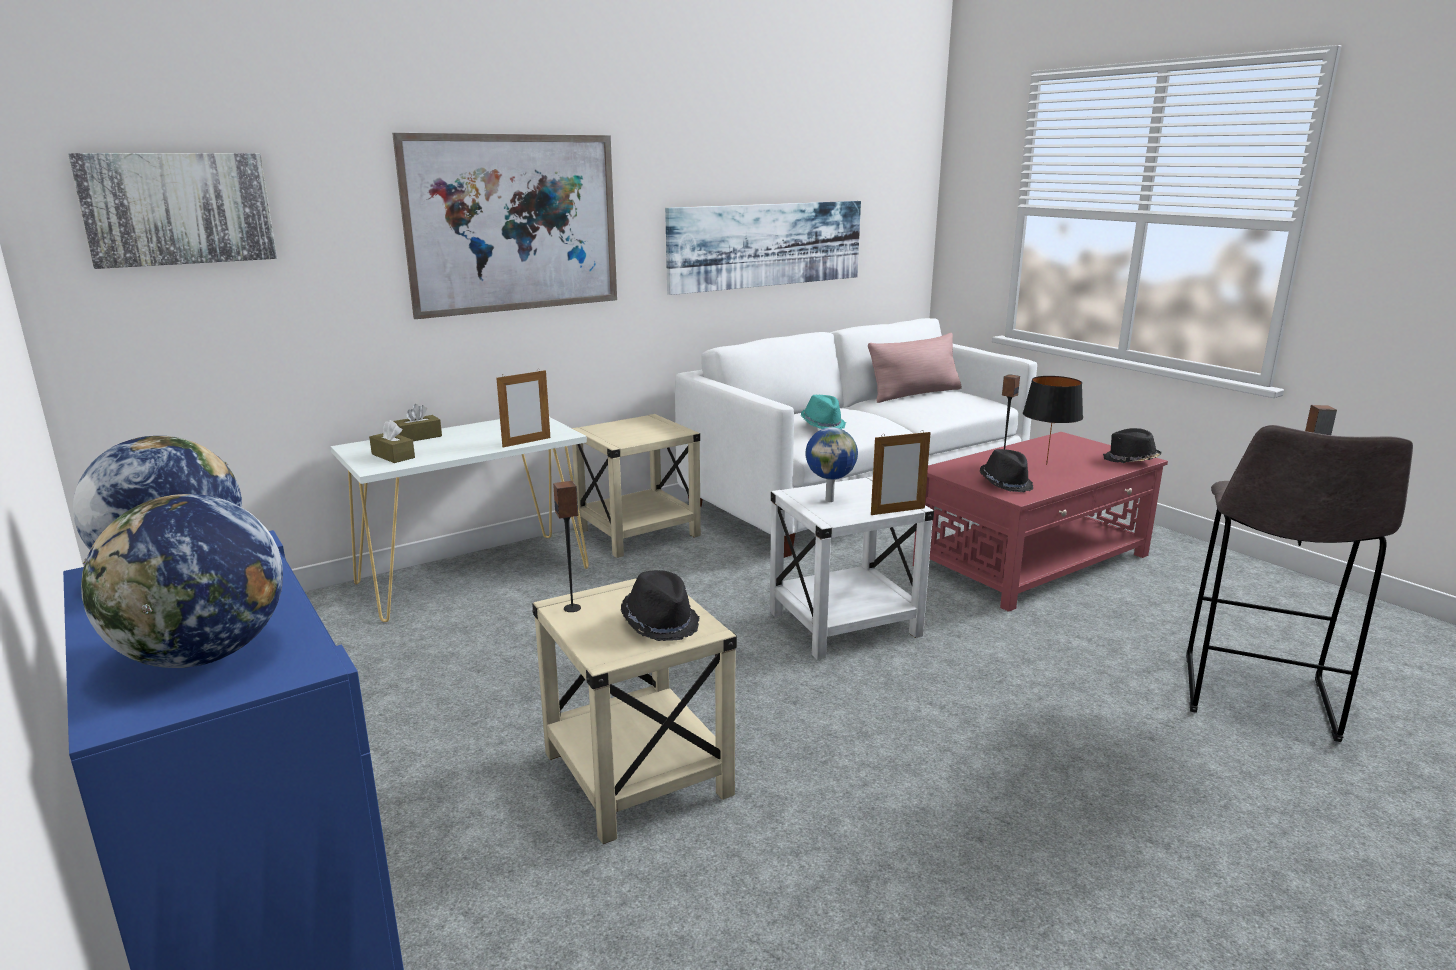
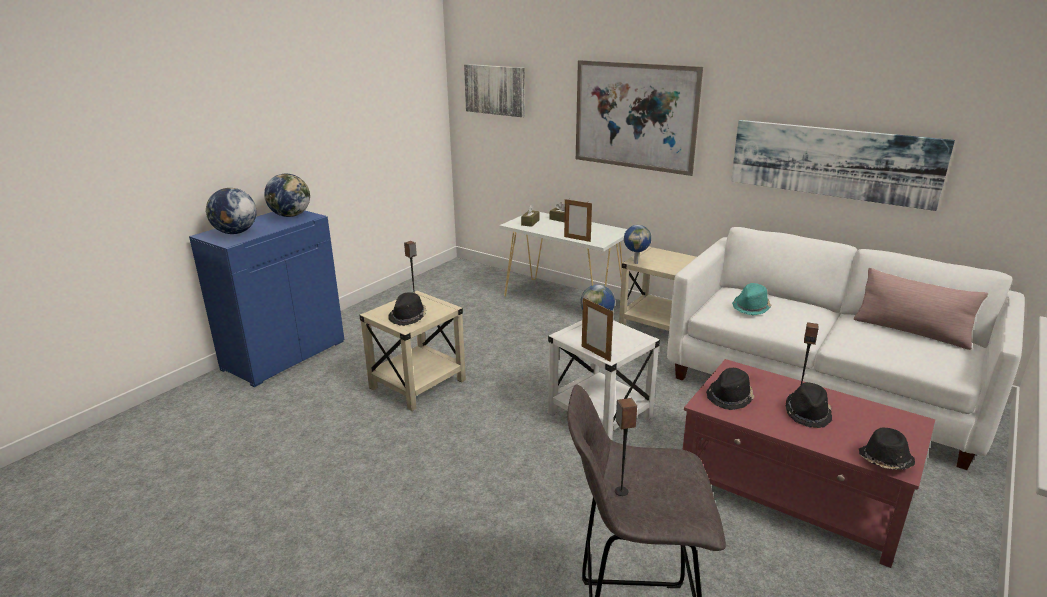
camera: 70 degrees right, 5 degrees up
(623, 443) = (636, 263): none -> globe
(1046, 464) = (807, 414): black table lamp -> black hat

